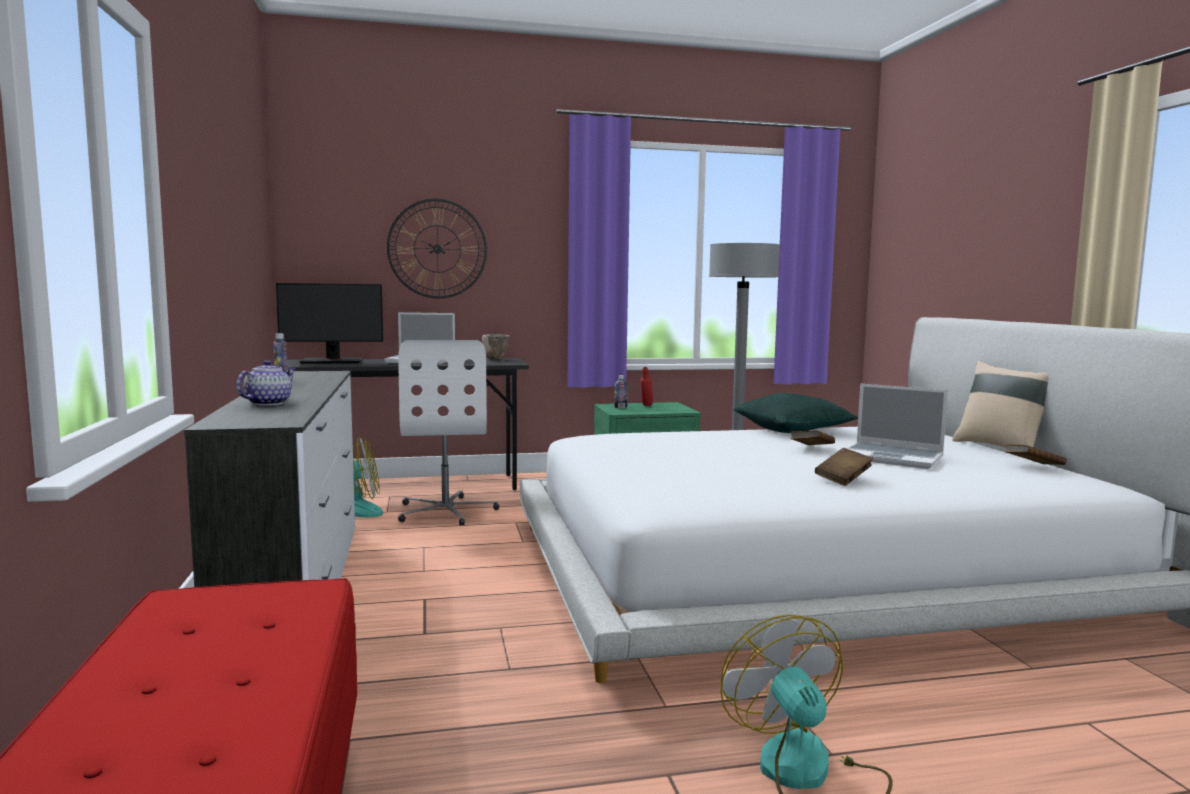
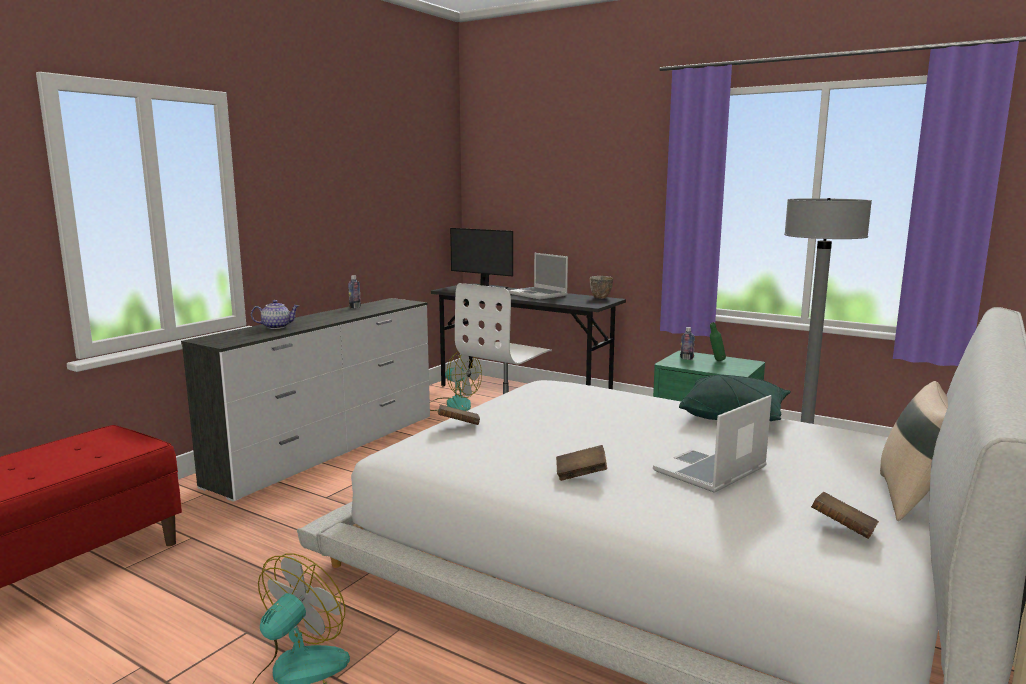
camera: 45 degrees right, 5 degrees up
(437, 249) = (566, 200): wall clock -> none
(646, 406) = (716, 361): red bottle -> green bottle
(811, 449) = (666, 440): brown book -> brown book (458, 425)
(893, 458) = (710, 470): laptop -> laptop turned 60 degrees clockwise

